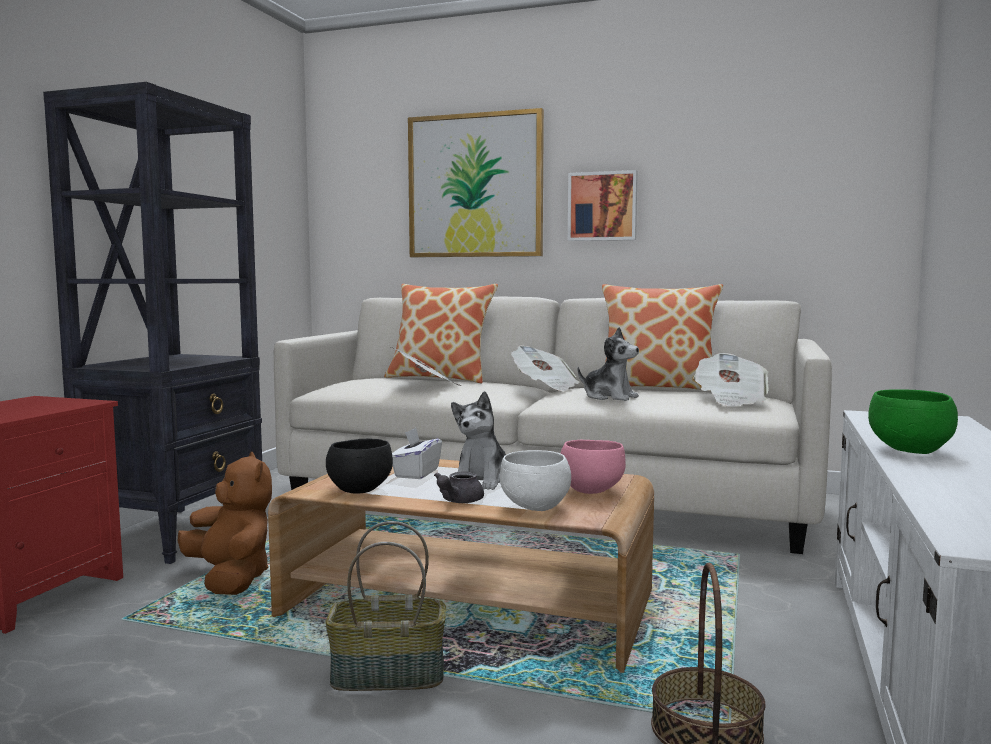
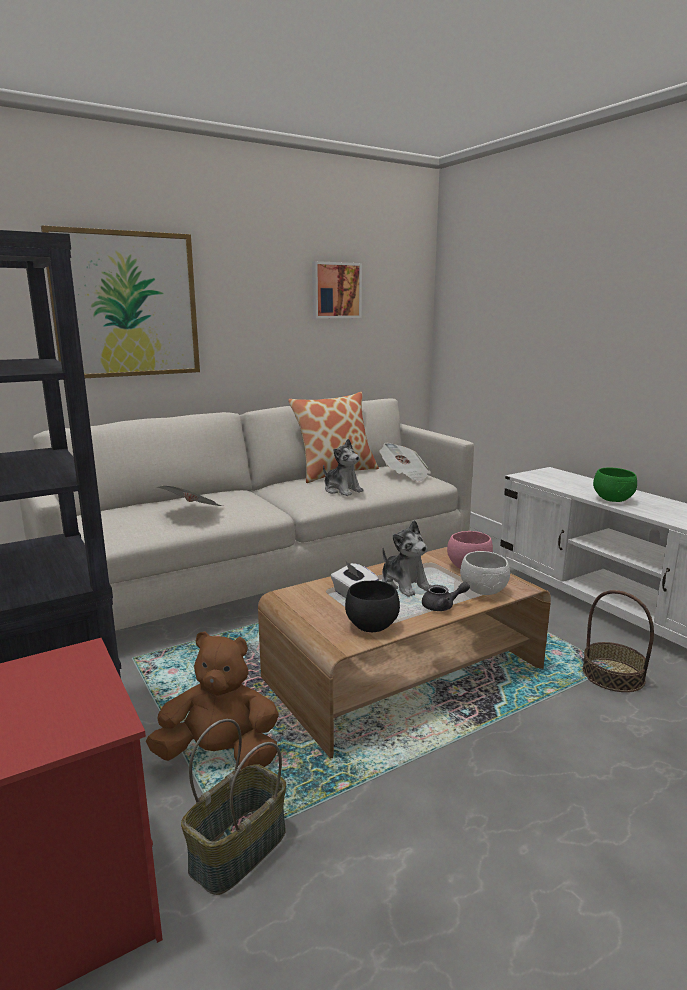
camera: 50 degrees left, 10 degrees up
(386, 676) = (474, 743): basket -> basket (239, 851)
(440, 378) = (162, 500): pillow -> none
(458, 501) = (442, 606): grey teapot -> grey teapot turned 75 degrees counterclockwise
(545, 386) = (272, 490): newspaper -> none
(602, 206) = (245, 327): picture -> picture (335, 290)
(609, 397) = (342, 490): plush toy -> plush toy turned 60 degrees clockwise

